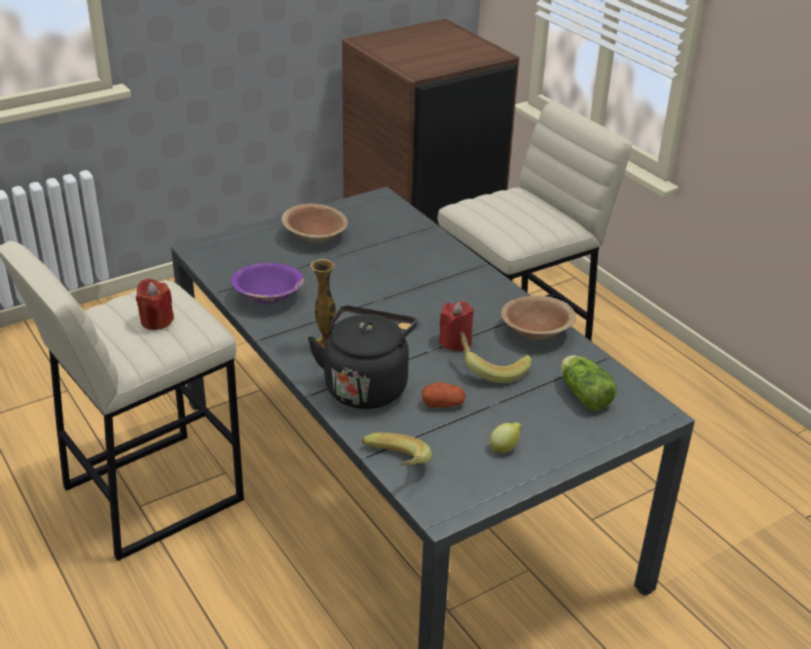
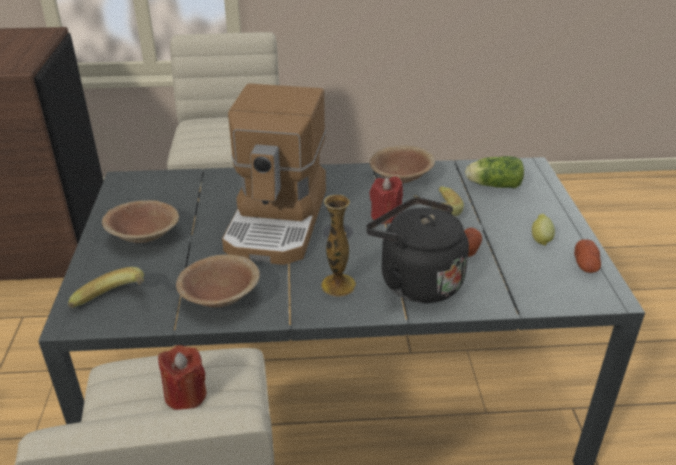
camera: 60 degrees left, 0 degrees up
(268, 297) = (220, 297): purple bowl -> brown bowl
(392, 289) = (279, 221): none -> coffee machine
(393, 467) = (541, 303): banana -> banana (114, 304)
(484, 487) = (585, 265): none -> potato

